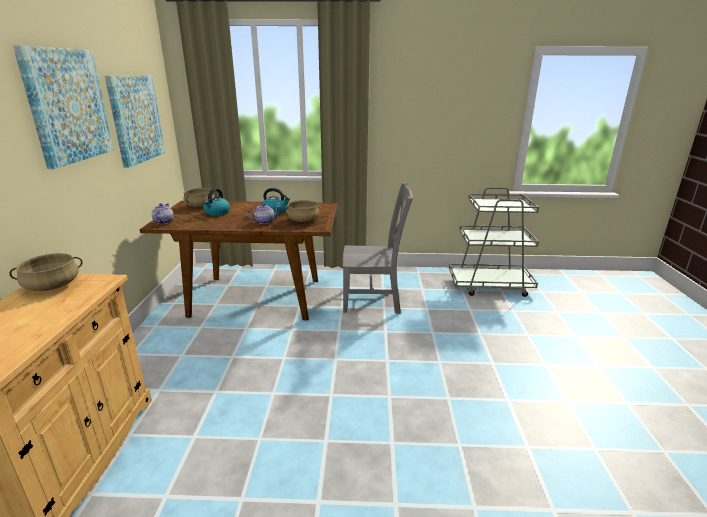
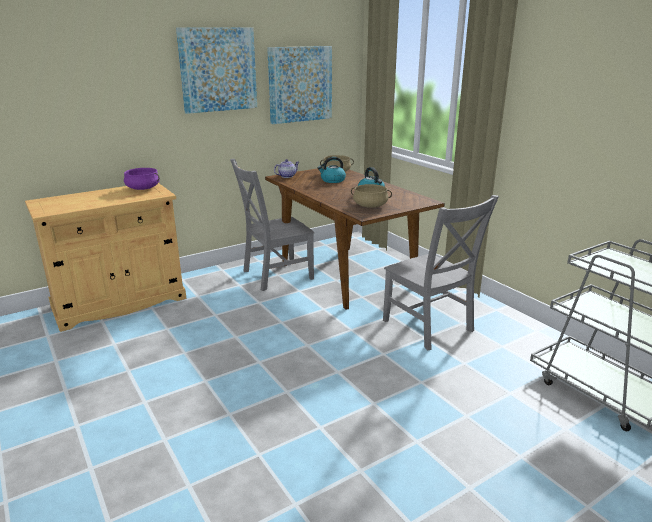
camera: 55 degrees right, 0 degrees up
(52, 286) = (143, 188): beige cooking pot -> purple cooking pot
(198, 329) = (275, 275): none -> grey chair
(264, 222) = (341, 197): teapot -> none

